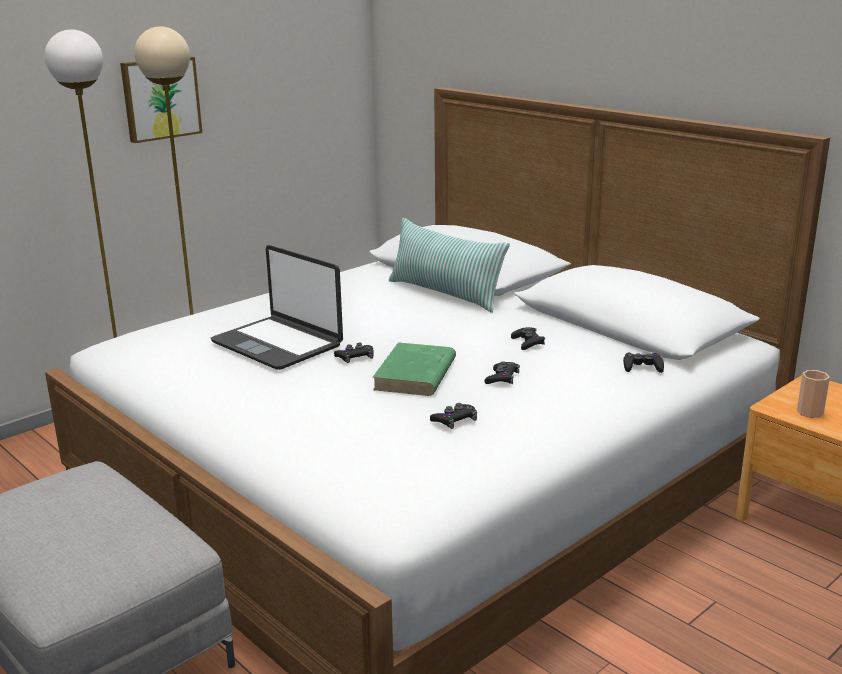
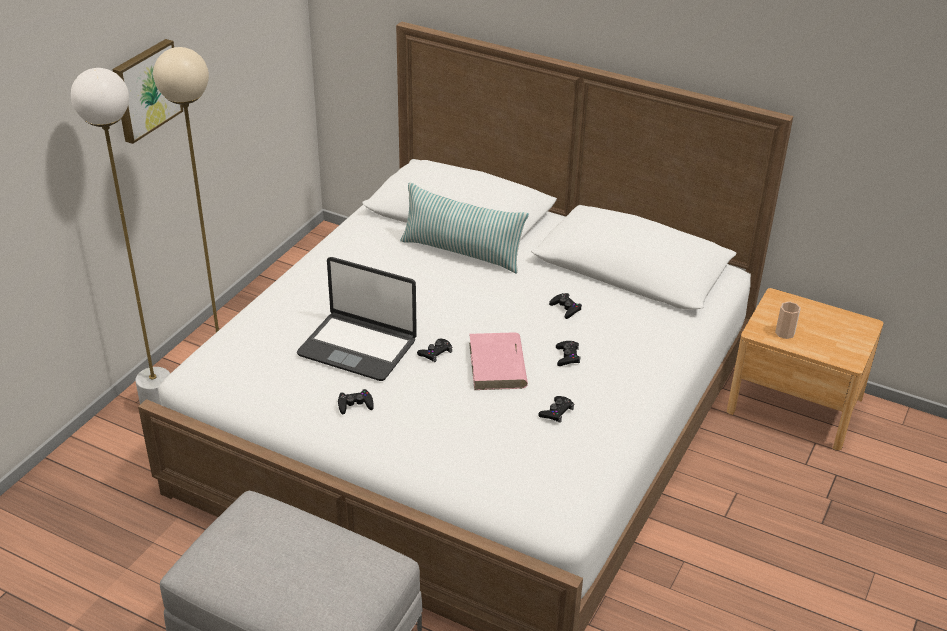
camera: 20 degrees left, 15 degrees up
(415, 375) = (497, 365): green book -> pink book
(642, 367) = (666, 322): black game controller -> black game controller (355, 405)

